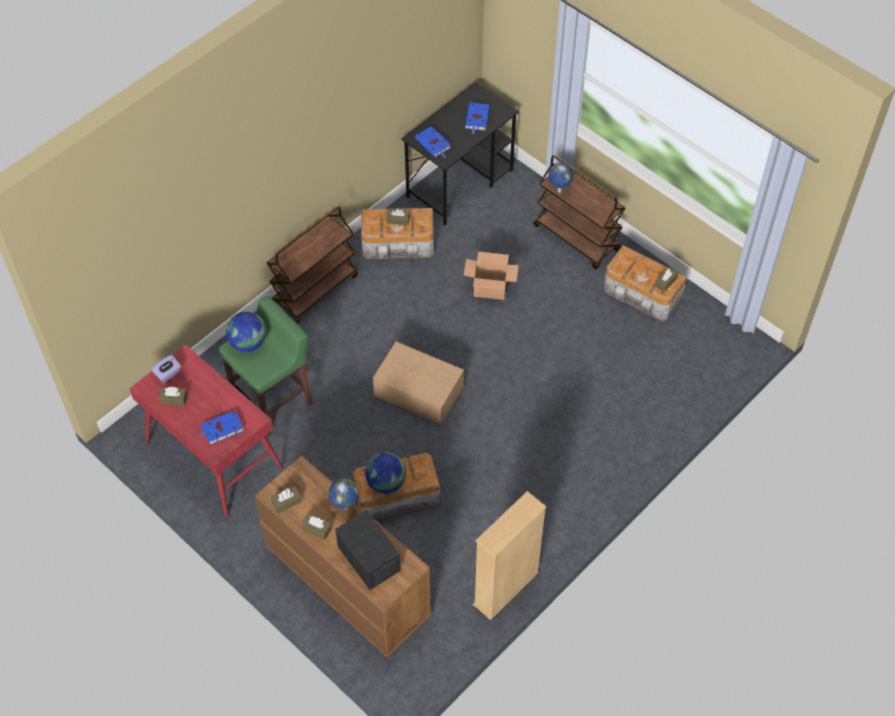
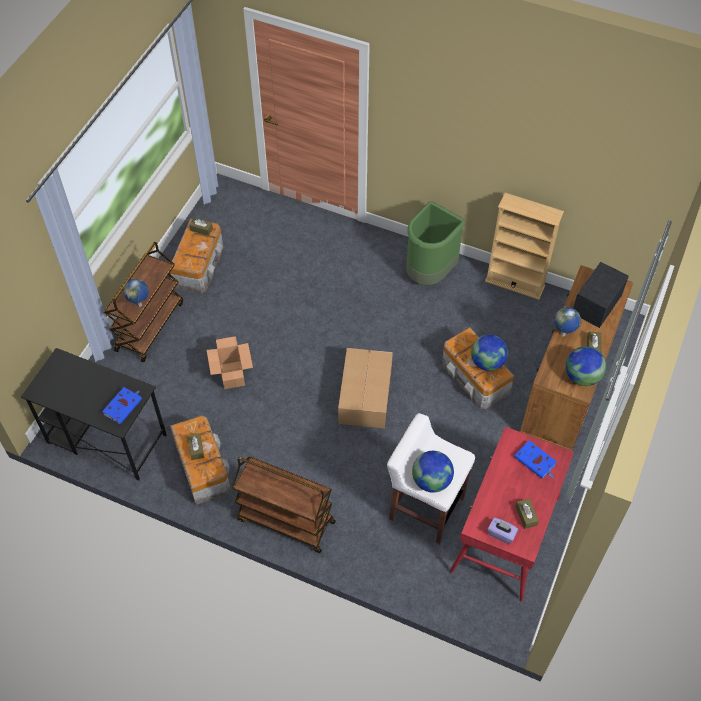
camera: 110 degrees left, 0 degrees up
(274, 400) = (425, 507): green stool -> white stool
(286, 502) = (582, 376): brown tissue box -> globe
(477, 119) = (77, 379): blue book -> none
(553, 505) = (430, 274): none -> green trash can

